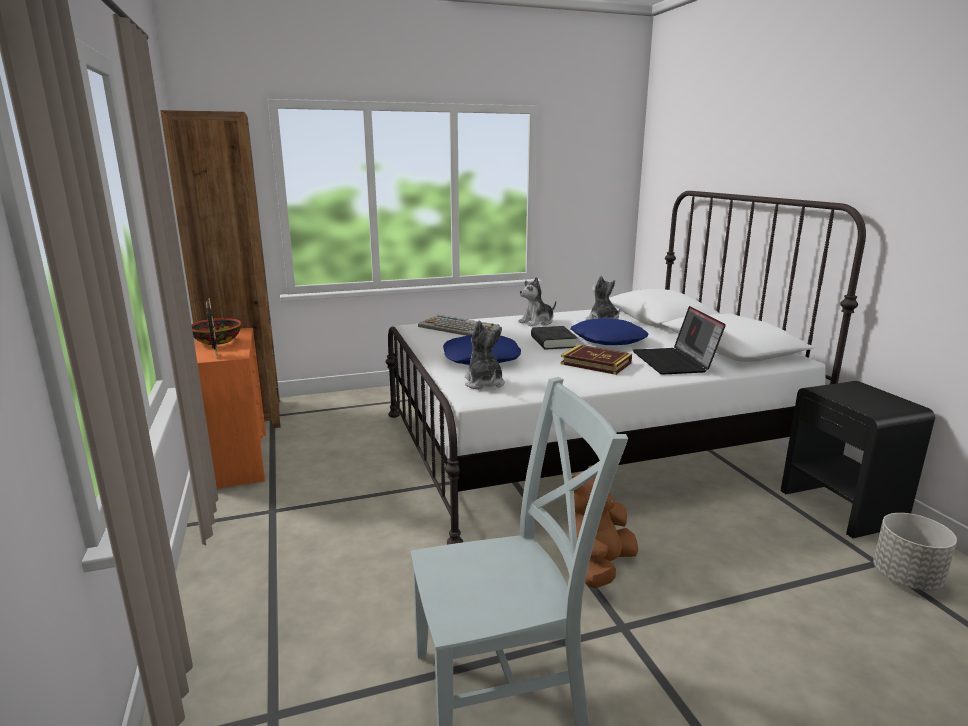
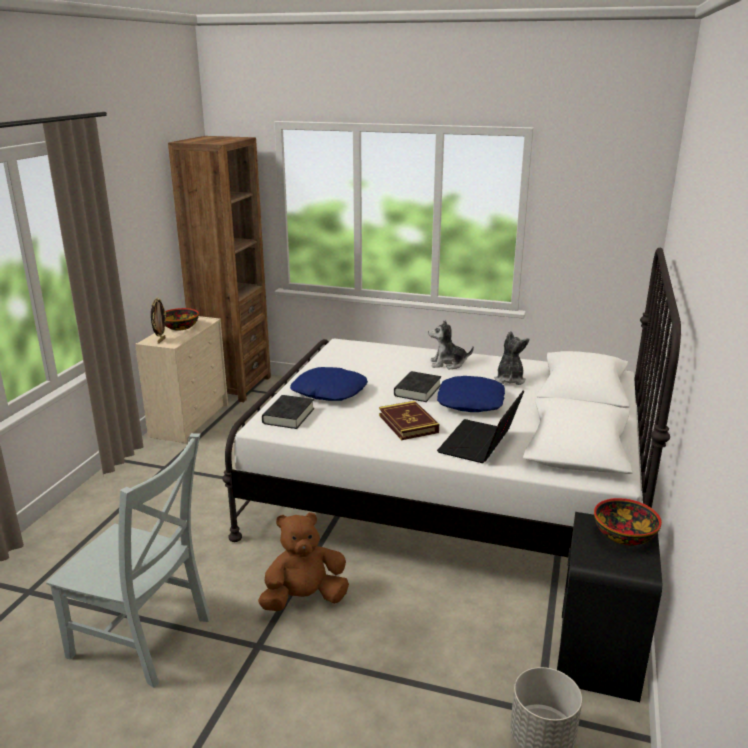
camera: 35 degrees right, 5 degrees up
(238, 459) = (190, 420): orange dresser -> beige dresser
(459, 328) = (370, 354): keyboard -> none
(484, 383) = (288, 416): plush toy -> black book
(856, 391) = (623, 535): none -> bowl

